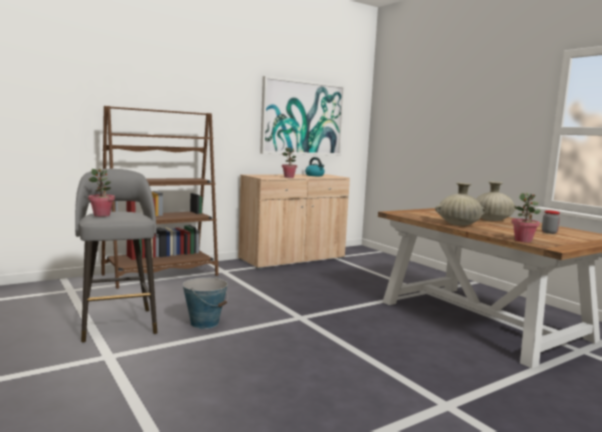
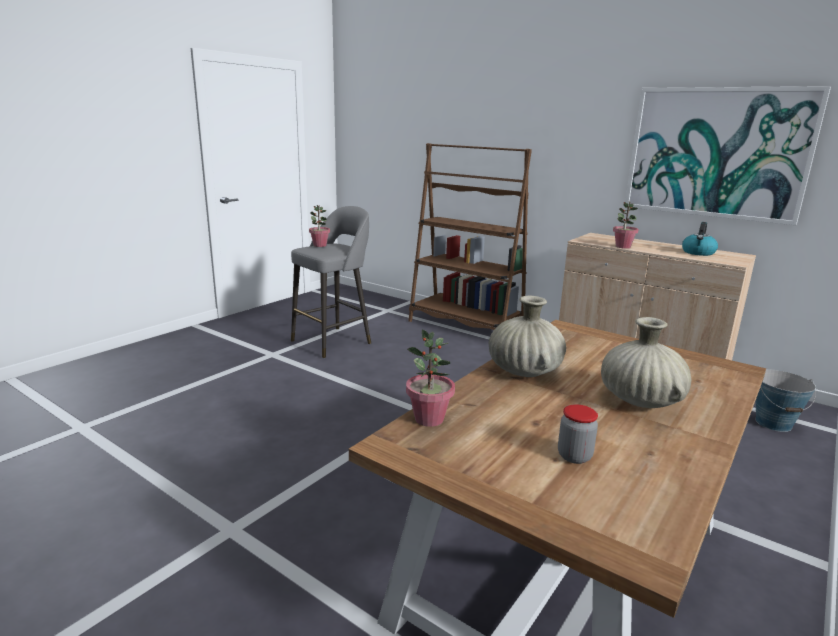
camera: 70 degrees right, 10 degrees up
(205, 323) = (361, 369): bucket -> bucket (773, 423)

